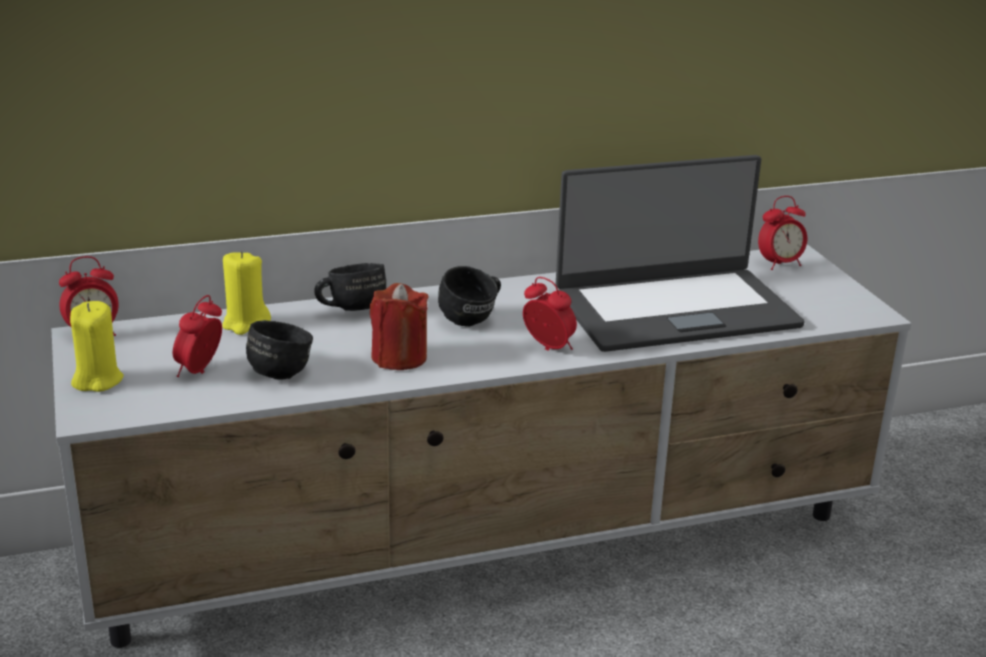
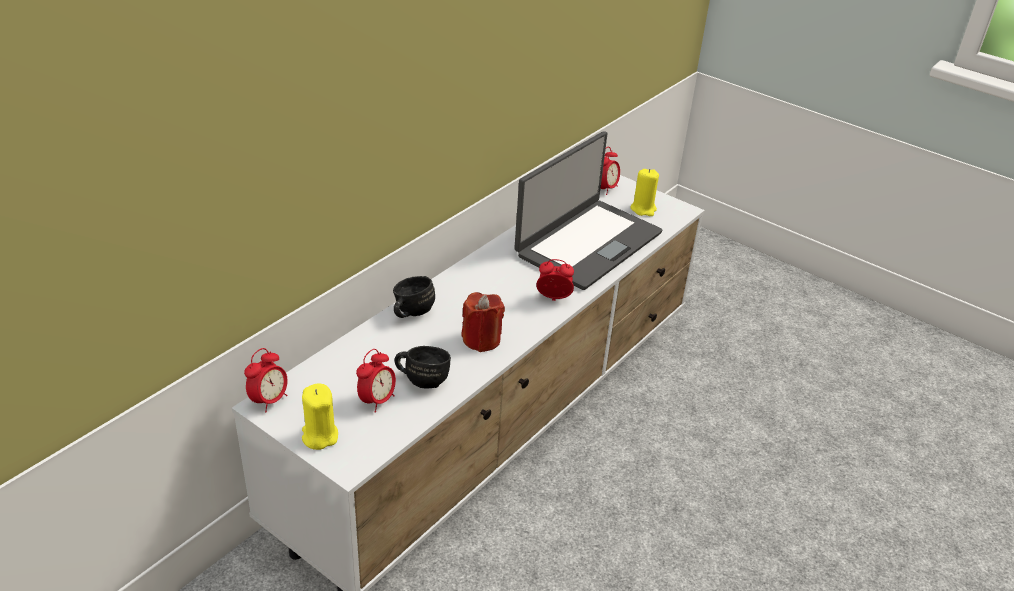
camera: 35 degrees left, 10 degrees up
(200, 371) = (377, 401): alarm clock -> alarm clock turned 135 degrees counterclockwise
(245, 323) = (359, 350): yellow candle -> yellow candle (643, 209)
(474, 319) = (491, 293): black mug -> none

